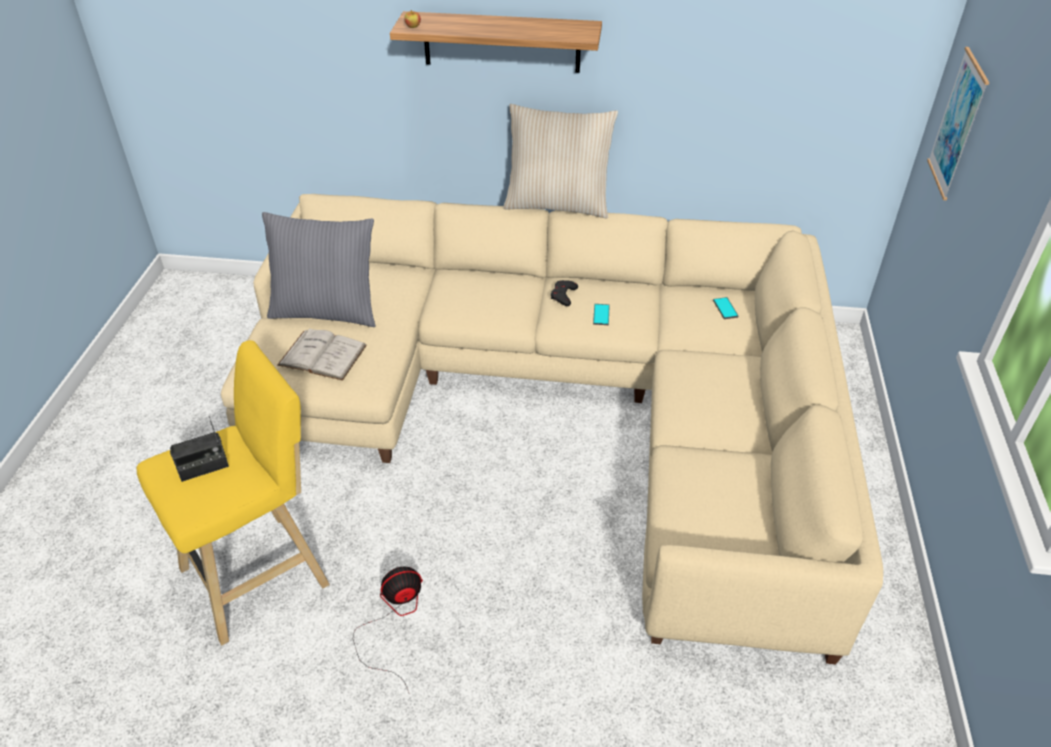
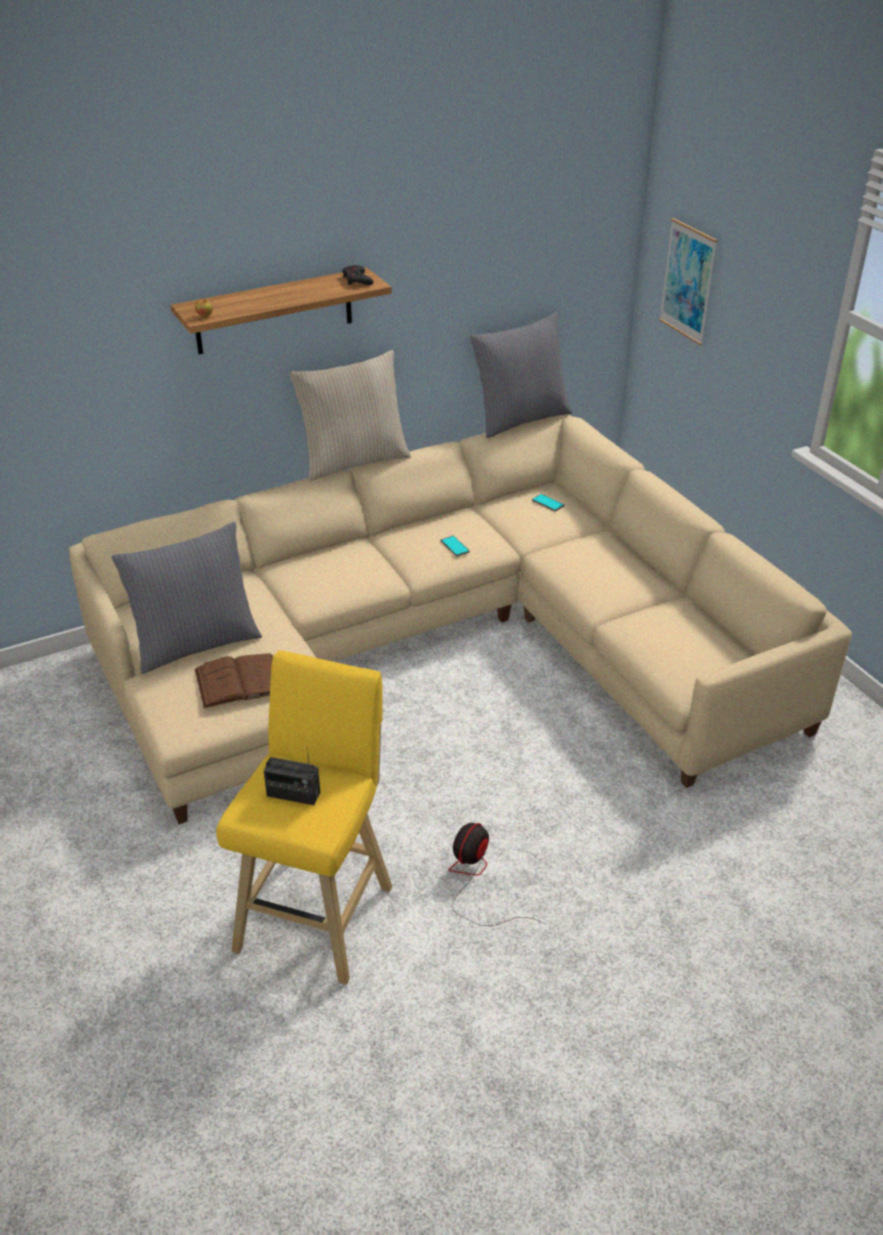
camera: 35 degrees left, 5 degrees down
(203, 468) = (293, 794): radio -> radio turned 75 degrees clockwise
(322, 355) = (239, 681): white book -> brown book
(563, 295) = (405, 543): black game controller -> black game controller (357, 280)
(744, 217) = (520, 419): none -> grey pillow

